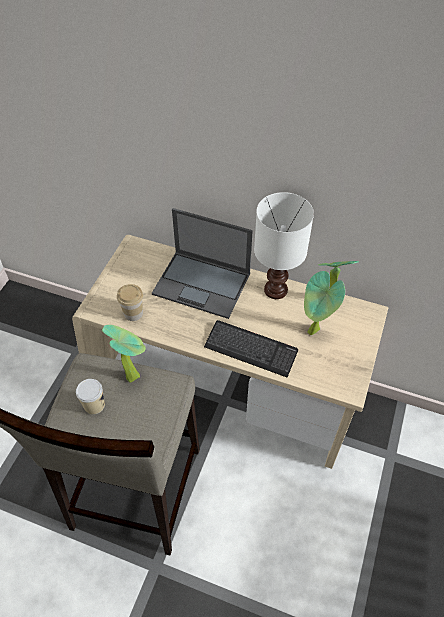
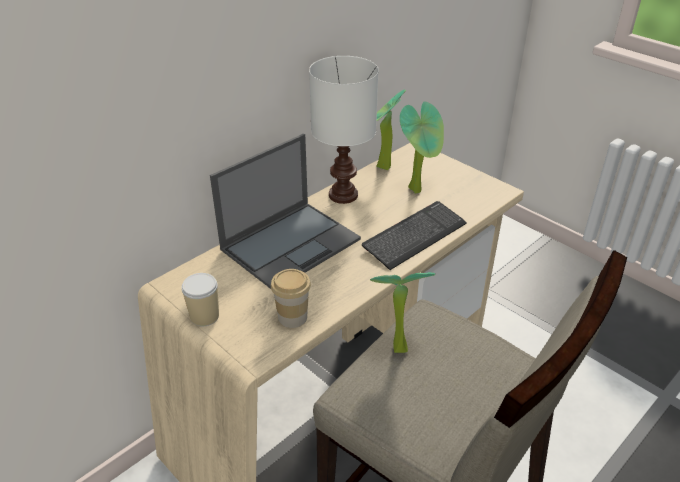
camera: 65 degrees left, 15 degrees down
(94, 405) = (427, 399): cup -> cup (204, 316)

